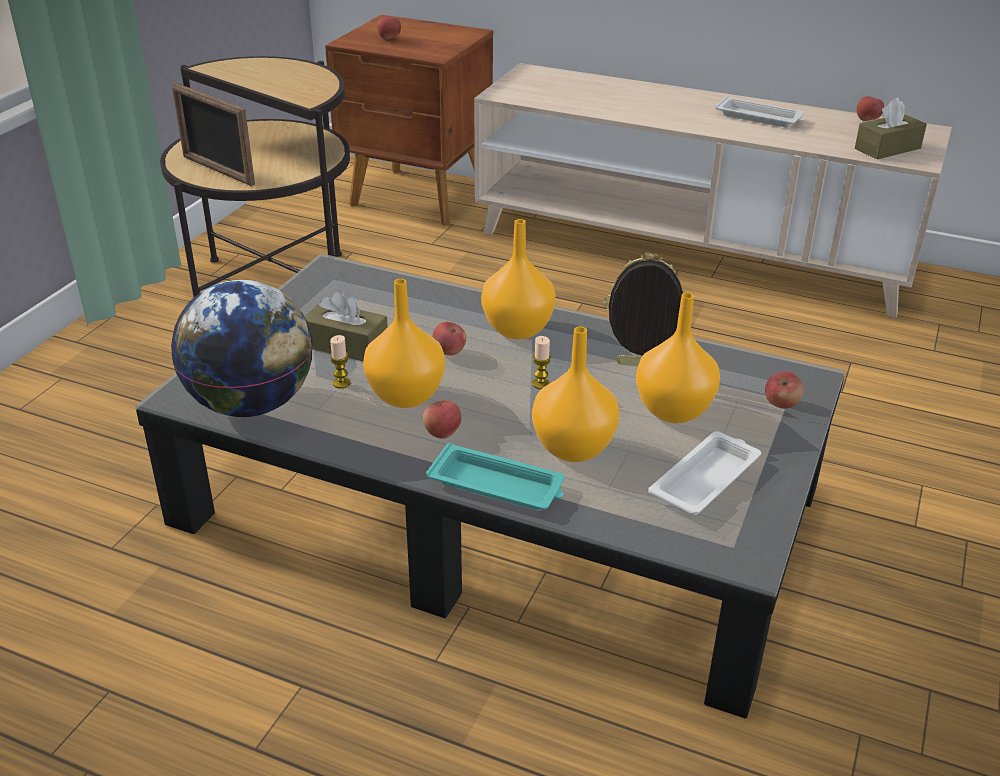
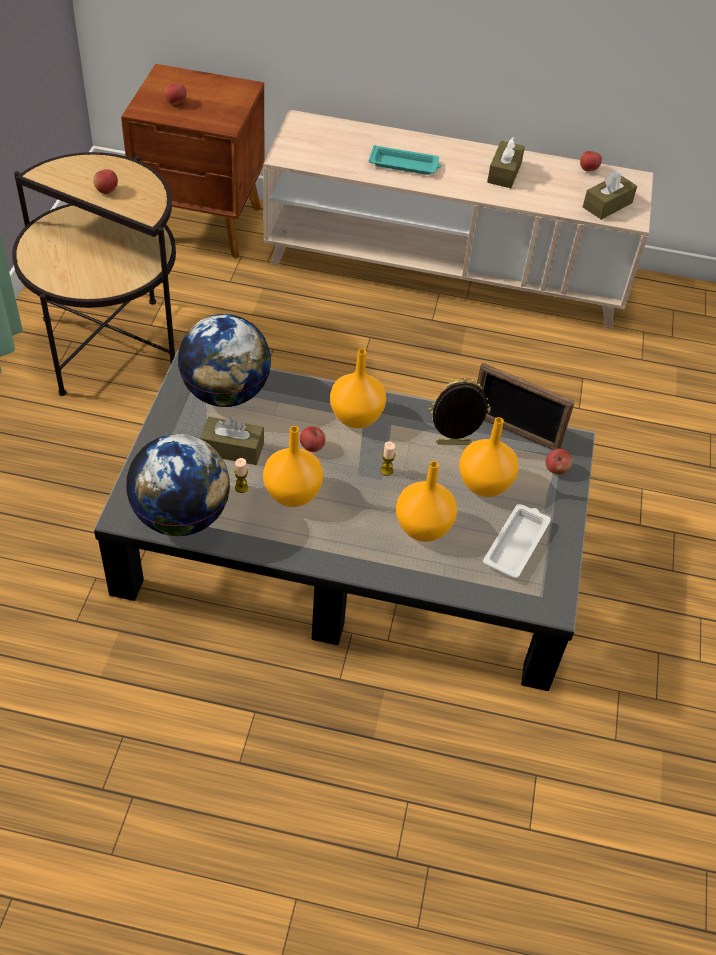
camera: 15 degrees left, 15 degrees up
(218, 170) = (71, 275): picture frame -> picture frame (514, 432)
(360, 294) = (225, 393): none -> globe
(442, 433) = (329, 526): apple -> apple (106, 190)
(498, 485) = (380, 568): turquoise tray -> turquoise tray (405, 165)
(760, 117) = (504, 173): white tray -> brown tissue box

